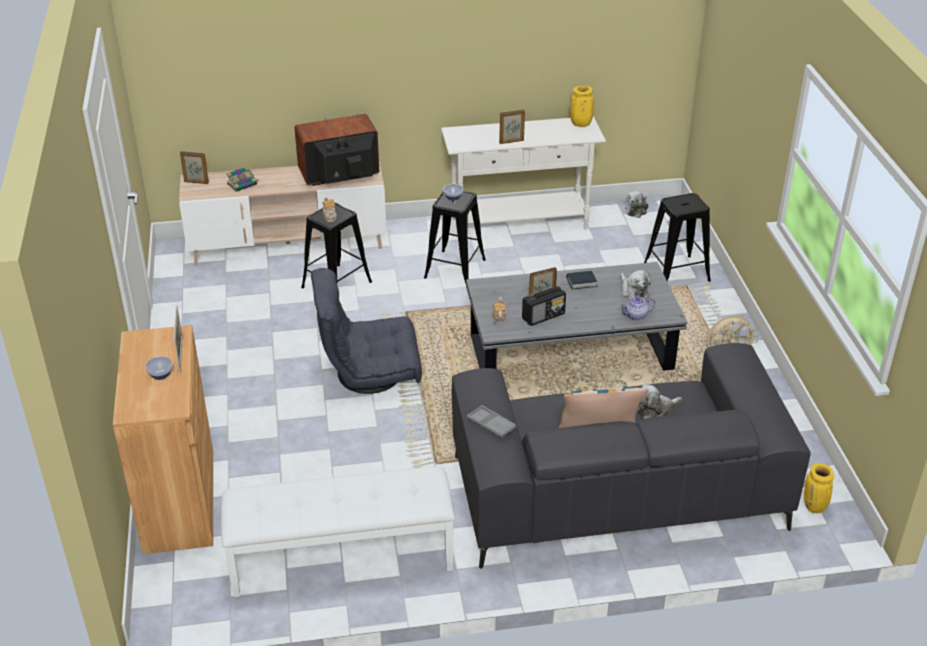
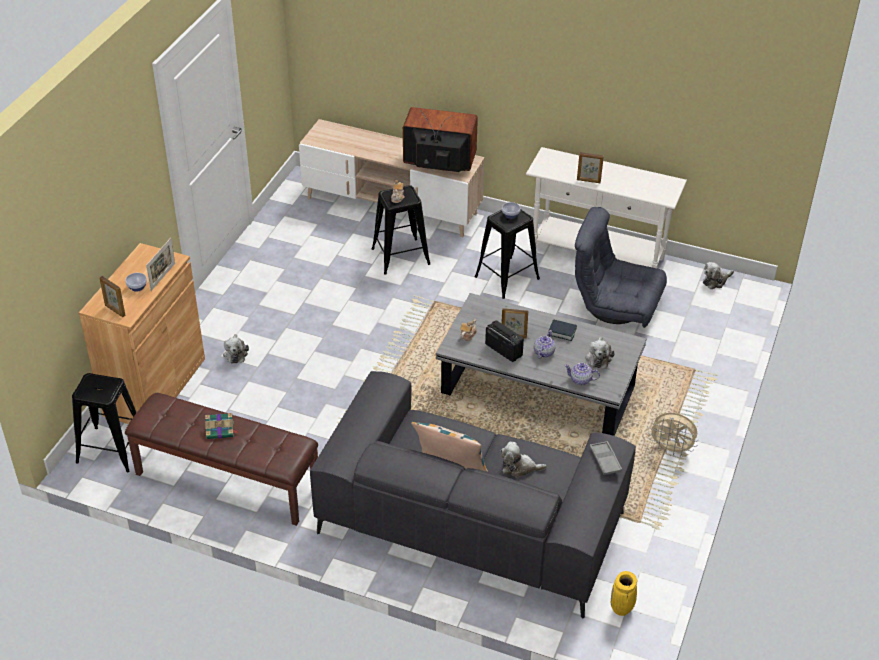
camera: 30 degrees right, 5 degrees up
(196, 182) = (325, 130): picture frame -> picture frame (115, 310)
(242, 184) = (358, 143): book -> book (221, 430)
(242, 433) = (235, 353): none -> plush toy
(341, 560) = (226, 481): white bench -> brown bench
(369, 373) = (365, 342): grey armchair -> grey armchair (615, 306)
(491, 424) = (360, 423): grey tray -> grey tray (605, 460)
(543, 316) = (503, 350): radio -> radio turned 135 degrees counterclockwise
(580, 124) = (665, 184): yellow vase -> none
(581, 305) = (543, 352): none -> teapot
(676, 273) = (697, 354): black stool -> black stool (112, 449)

